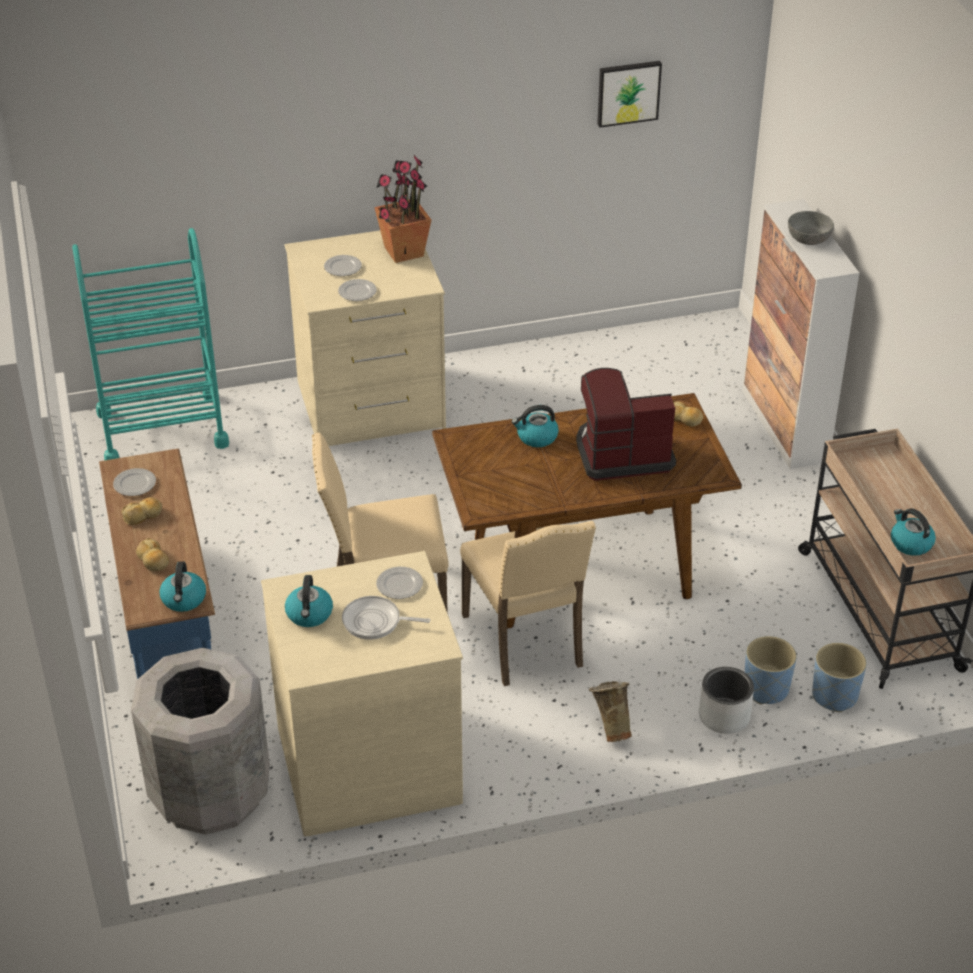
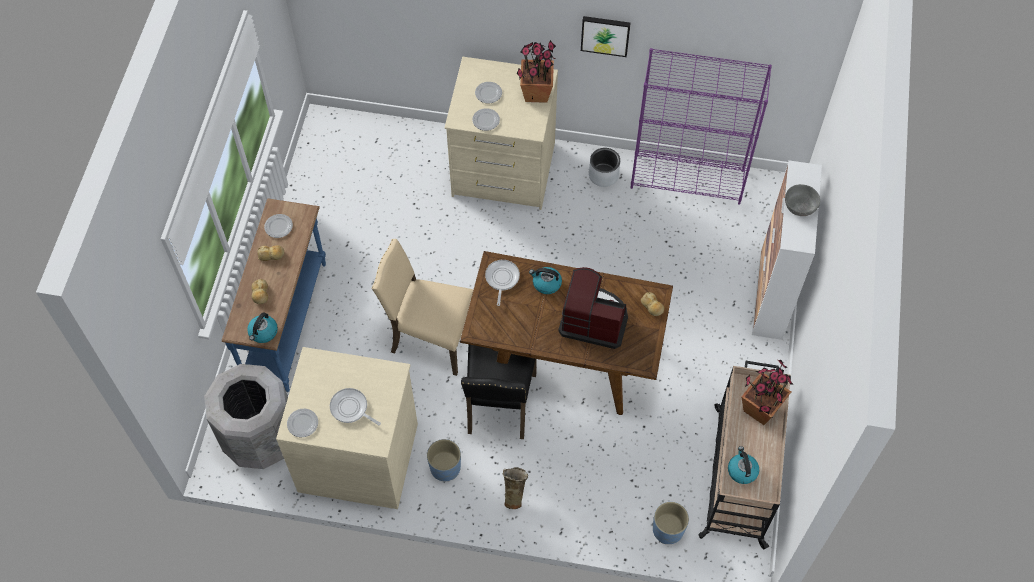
camera: 25 degrees right, 20 degrees up
(162, 429) = (363, 140): turquoise cart -> none
(309, 614) = (316, 386): kettle -> none
(400, 585) = (380, 386): plate -> plate (303, 424)
(476, 450) = (501, 279): none -> frying pan
(526, 641) = (499, 405): beige chair -> black chair
(607, 348) = (688, 179): none -> purple bookcase
(628, 92) = (732, 32): picture -> picture (605, 35)
(724, 716) = (588, 515): grey planter -> grey planter (603, 175)
(766, 689) = (627, 506): blue planter -> blue planter (445, 468)
(884, 479) = (760, 409): none -> potted plant

